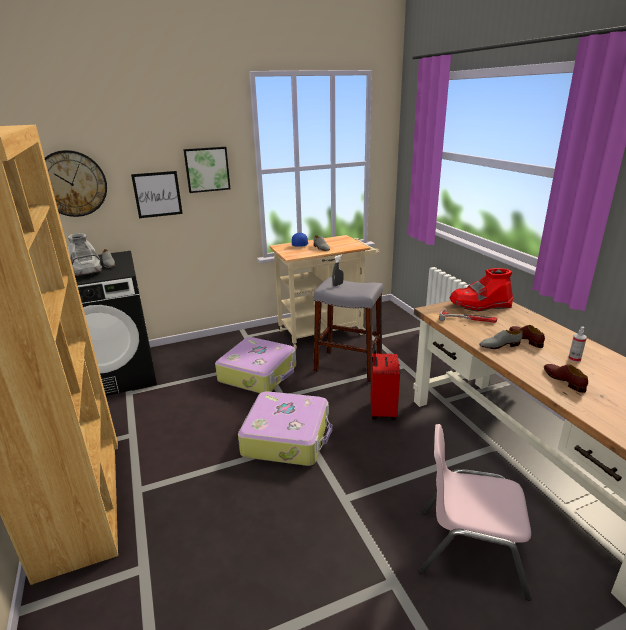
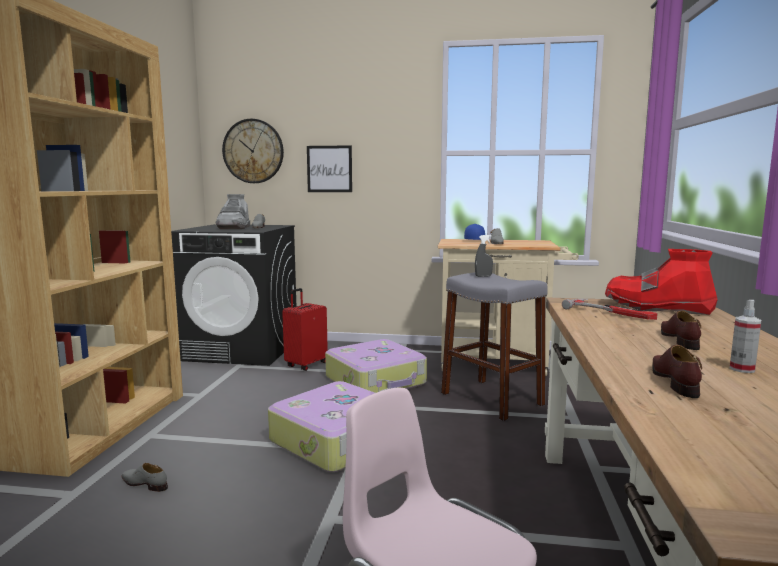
camera: 30 degrees right, 15 degrees down
(207, 169) = (384, 146): picture -> none
(381, 411) = (485, 451): red suitcase -> red suitcase (306, 365)
(499, 345) = (618, 337): grey shoe -> grey shoe (145, 484)

